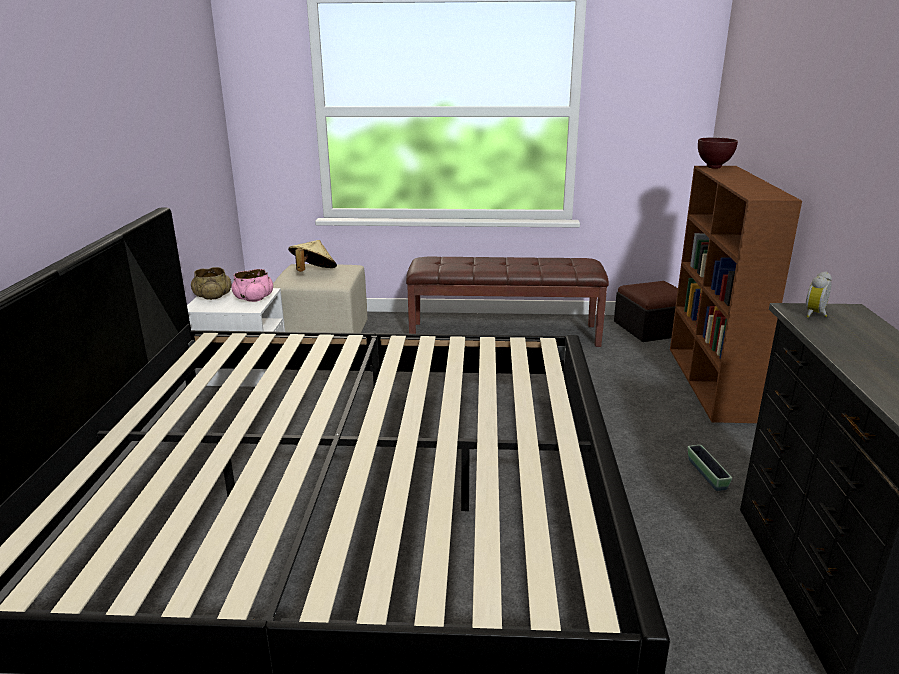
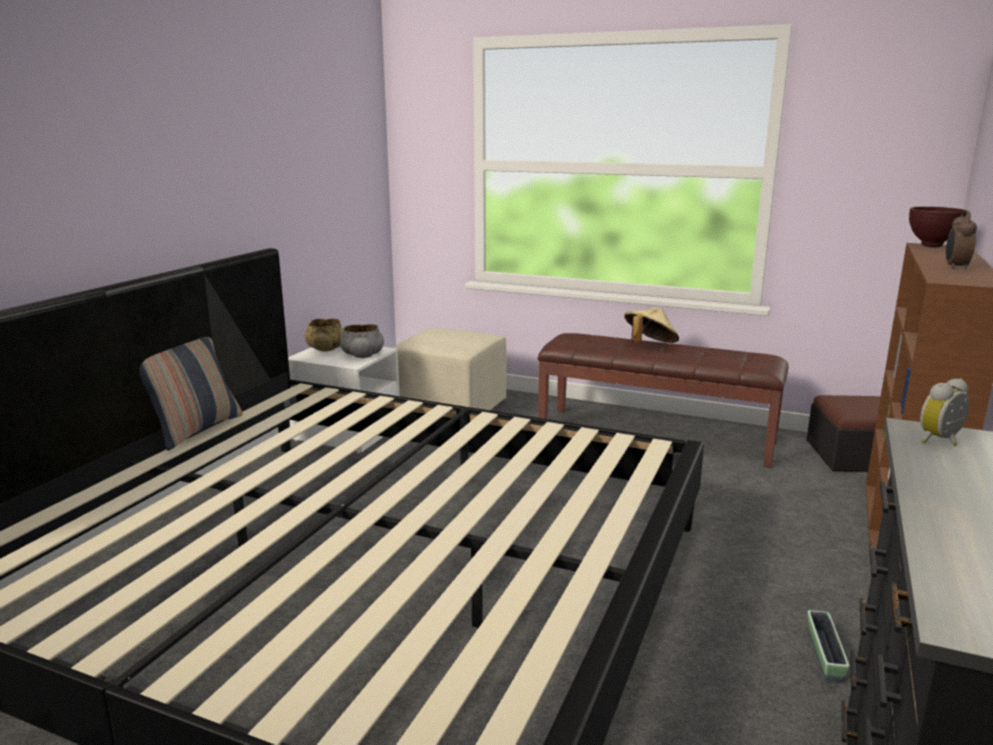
camera: 20 degrees right, 5 degrees down
(139, 392) = (195, 430): none -> pillow
(254, 298) = (362, 355): pink bowl -> grey bowl
(313, 272) = (444, 337): beige hat -> beige hat (649, 345)
(749, 185) = (955, 267): none -> alarm clock

